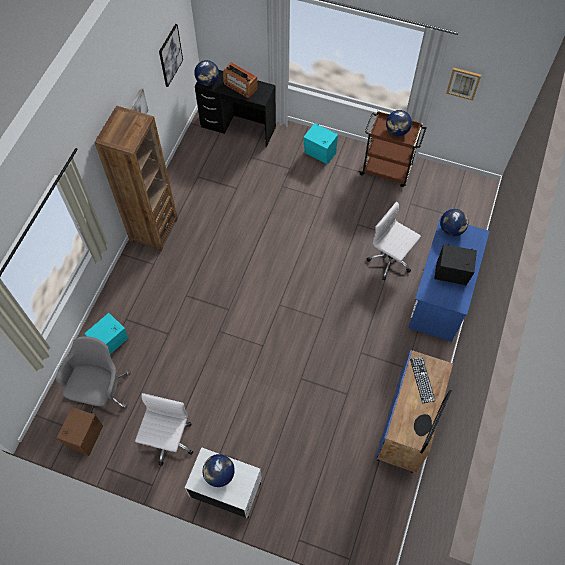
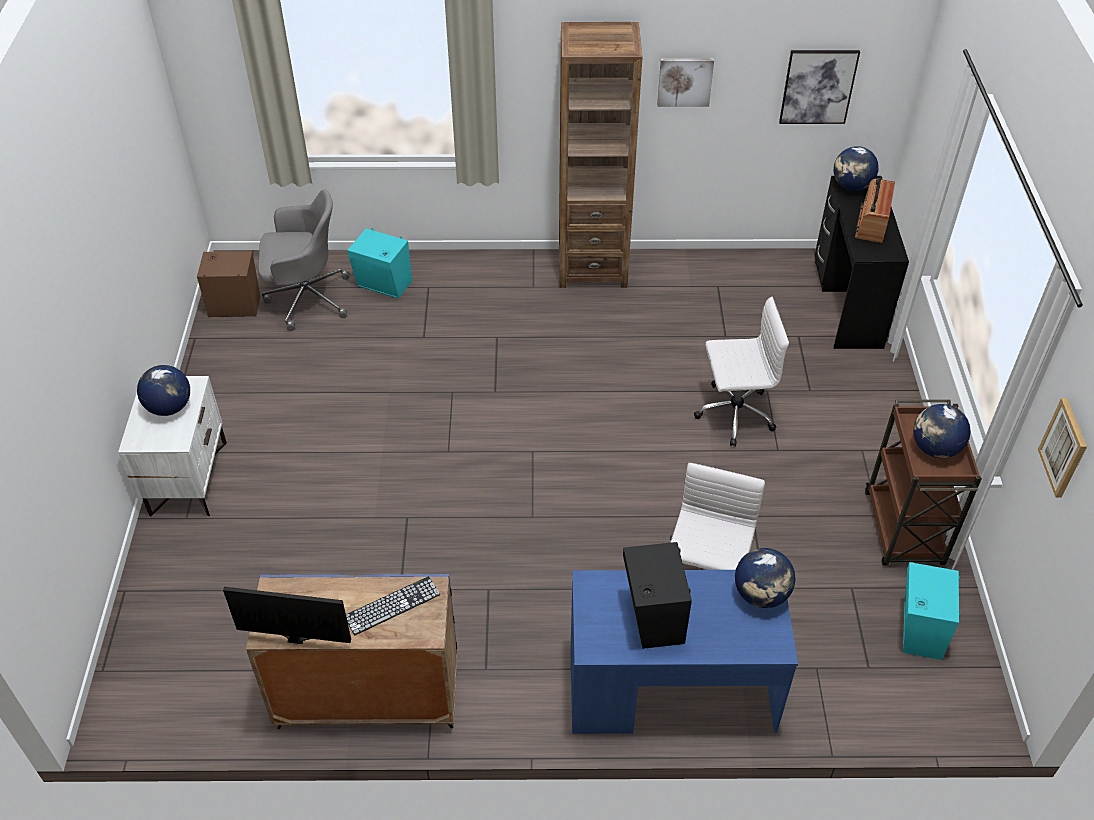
camera: 70 degrees right, 15 degrees down
(168, 441) = (251, 389): white office chair -> white office chair (733, 413)
(320, 154) = (869, 422): turquoise speaker -> turquoise speaker (918, 631)

